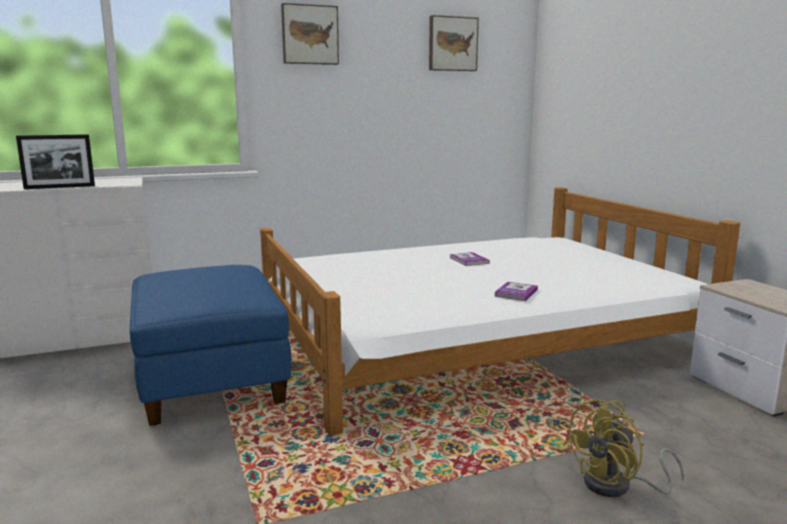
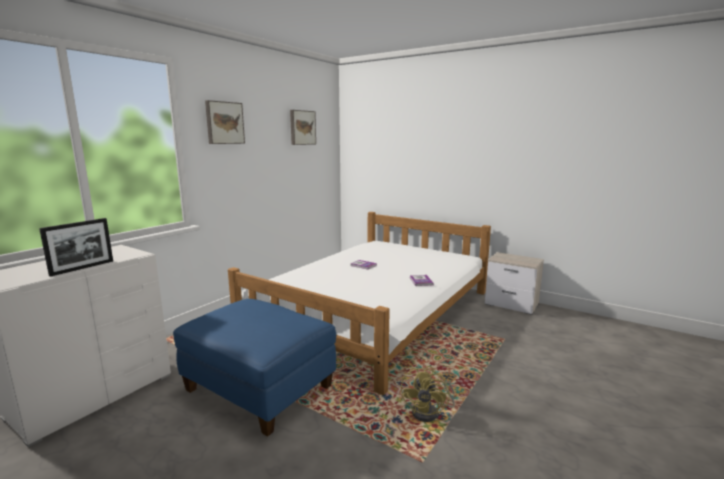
camera: 35 degrees left, 0 degrees up
(617, 486) = (526, 368): yellow fan -> yellow fan (430, 413)

